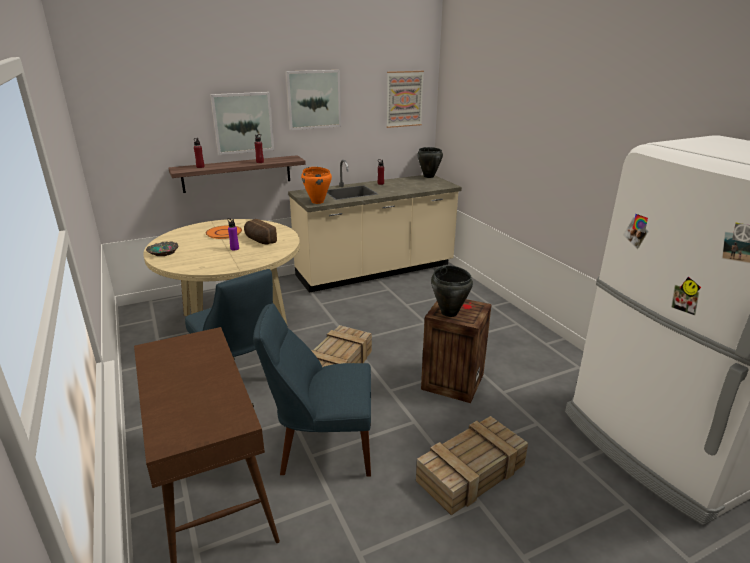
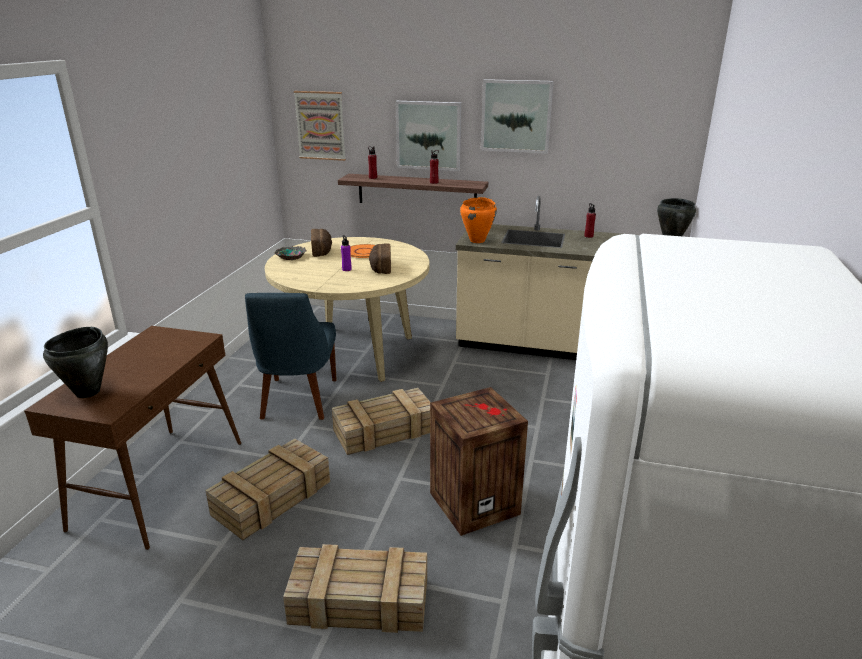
camera: 40 degrees right, 0 degrees up
(185, 241) = (322, 251): none -> bread
(322, 448) = (273, 496): blue chair -> crate
(404, 99) = (650, 126): picture -> picture (320, 125)
(449, 312) = (462, 409): black cooking pot -> black cooking pot (88, 392)

